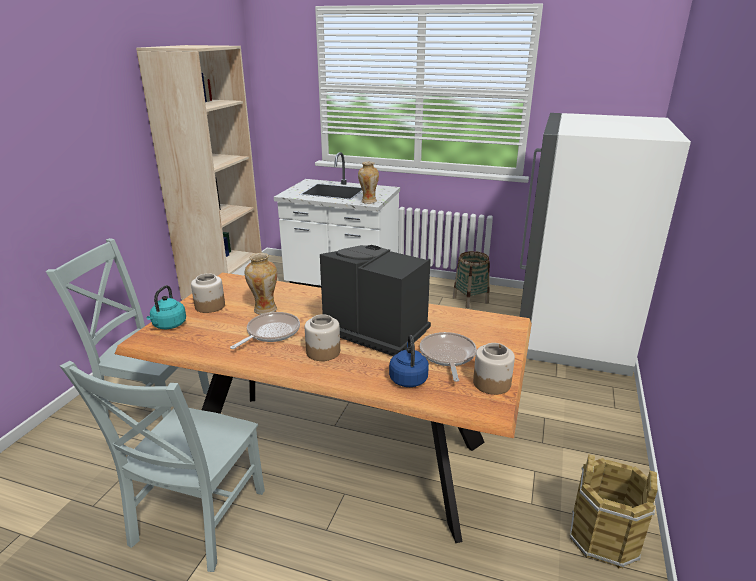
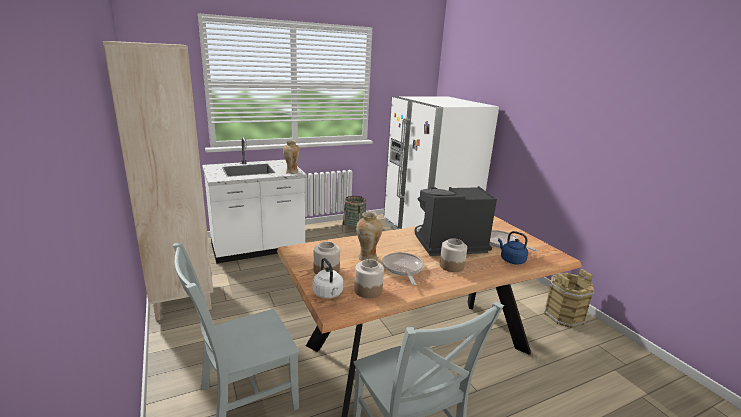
camera: 45 degrees left, 5 degrees down
(168, 325) = (328, 294): turquoise kettle -> white kettle
(492, 383) = (539, 247): jar -> jar (368, 290)

